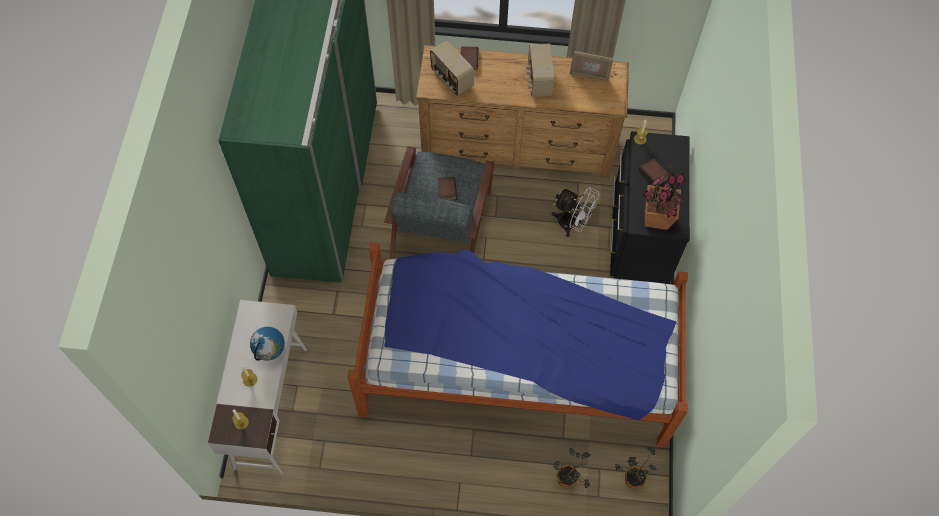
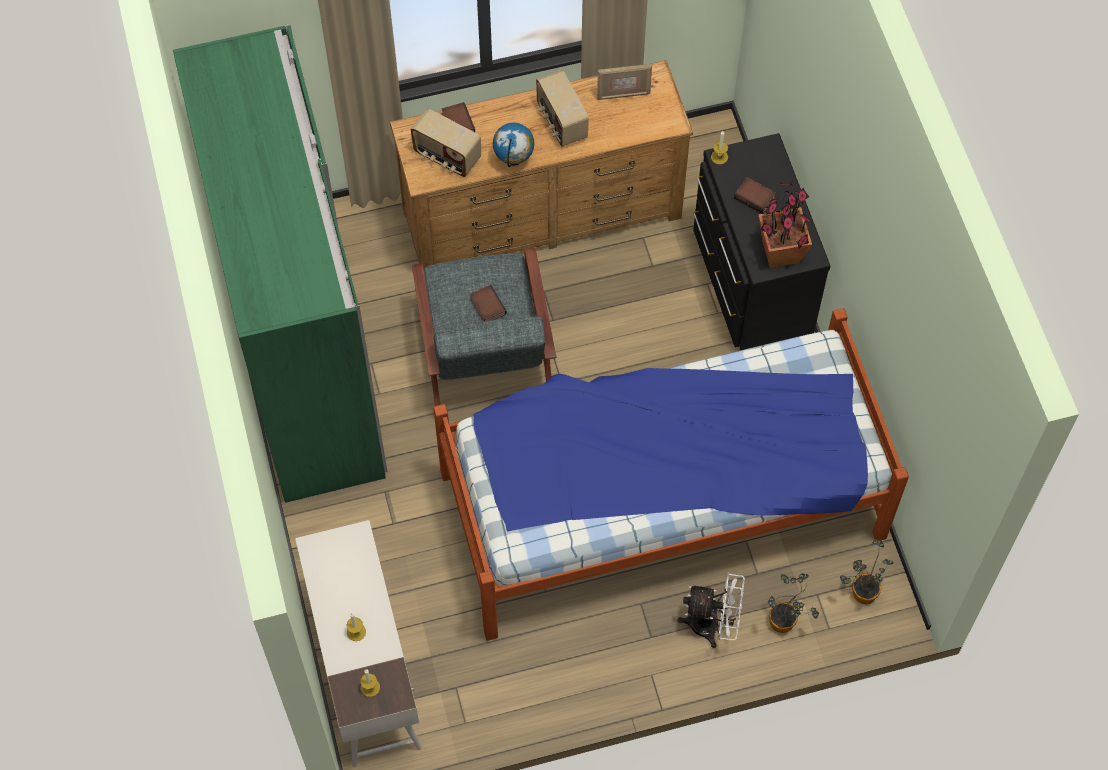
camera: 20 degrees left, 0 degrees up
(271, 353) = (368, 589): globe -> globe (514, 160)
(572, 224) = (658, 296): white fan -> white fan (712, 625)

